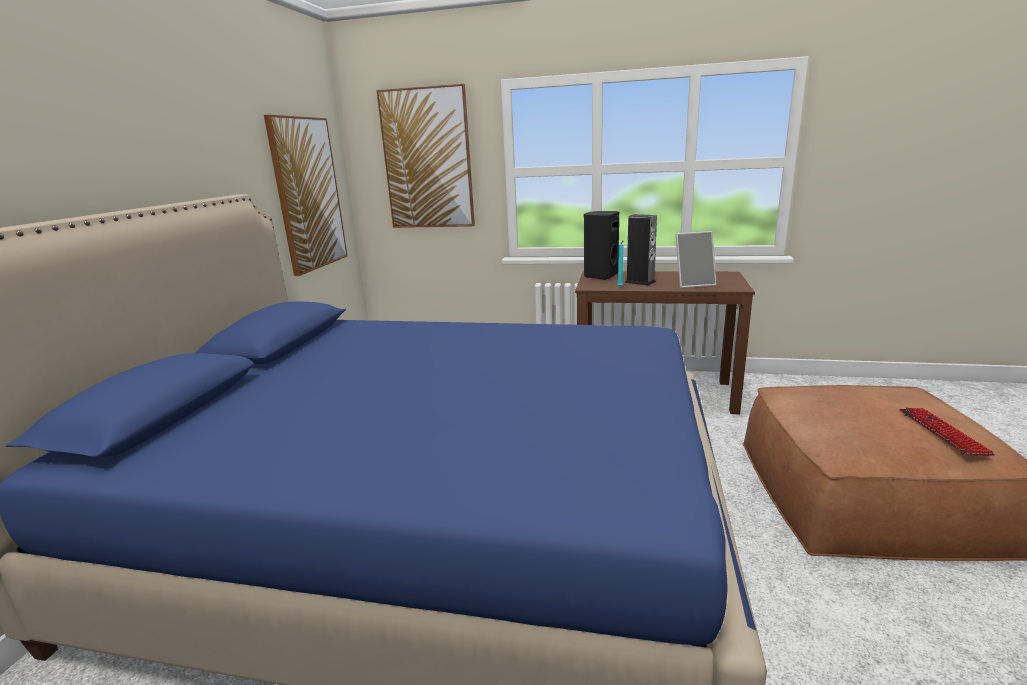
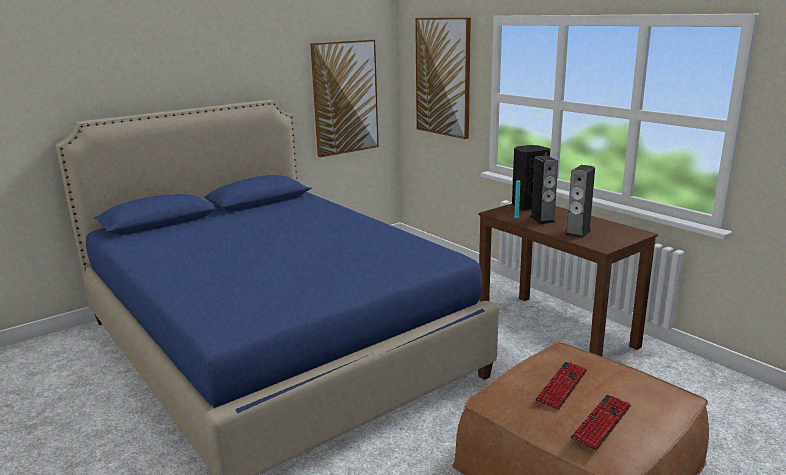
camera: 40 degrees right, 0 degrees up
(693, 284) = (578, 233): picture frame -> speaker
(859, 418) = (562, 386): none -> keyboard

